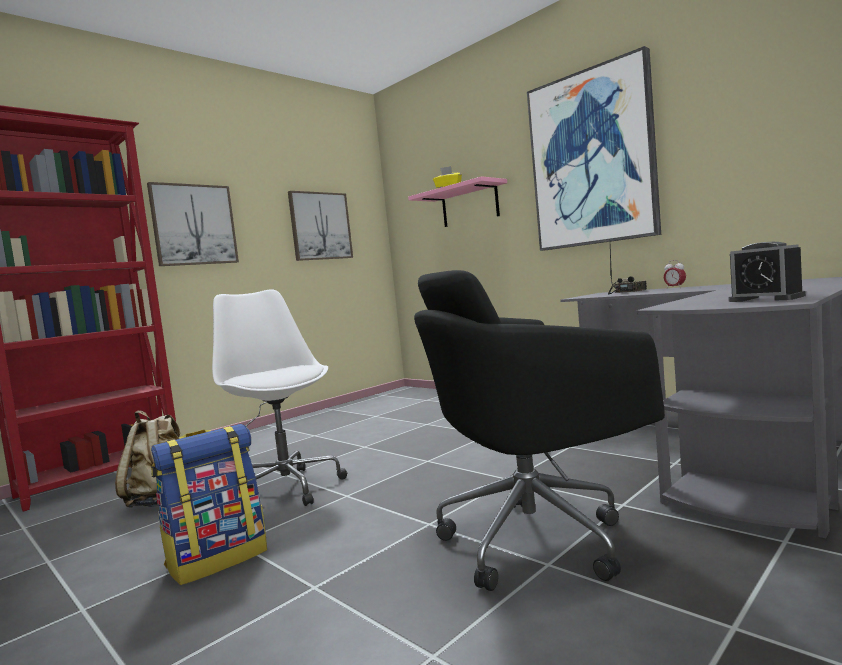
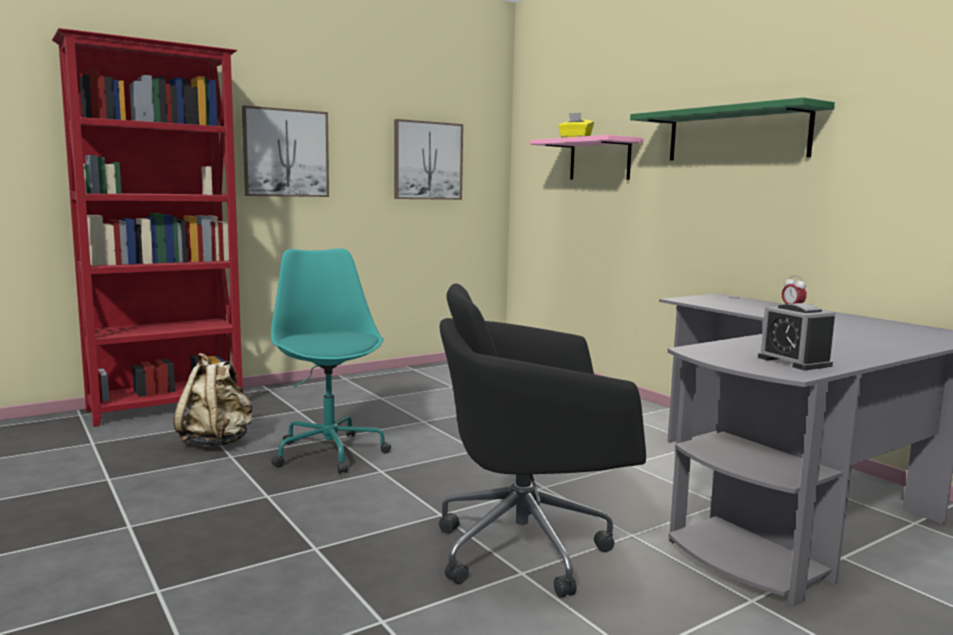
camera: 10 degrees right, 5 degrees up
(218, 558) = (246, 507): backpack -> none
(286, 489) = (328, 452): white office chair -> turquoise office chair
(592, 159) = (736, 134): picture -> green shelf
(627, 292) = (738, 302): radio -> none

